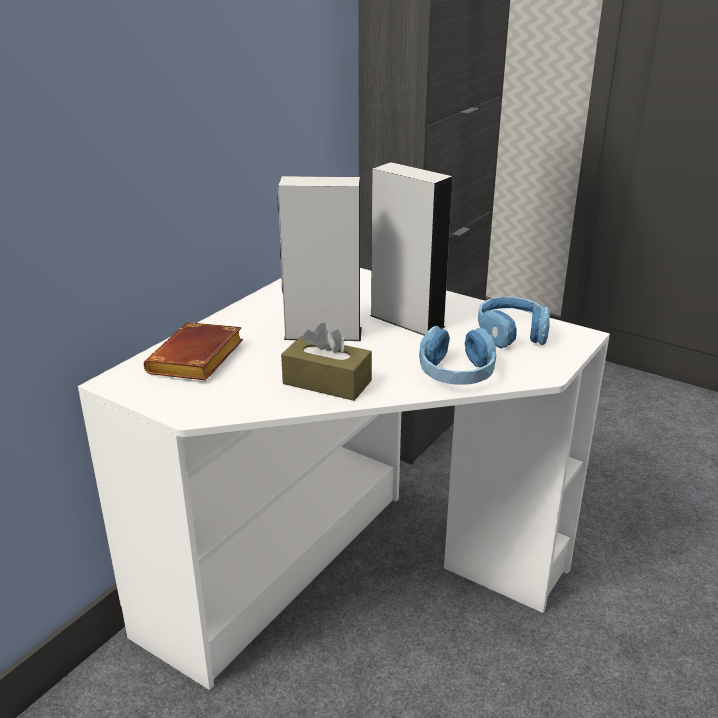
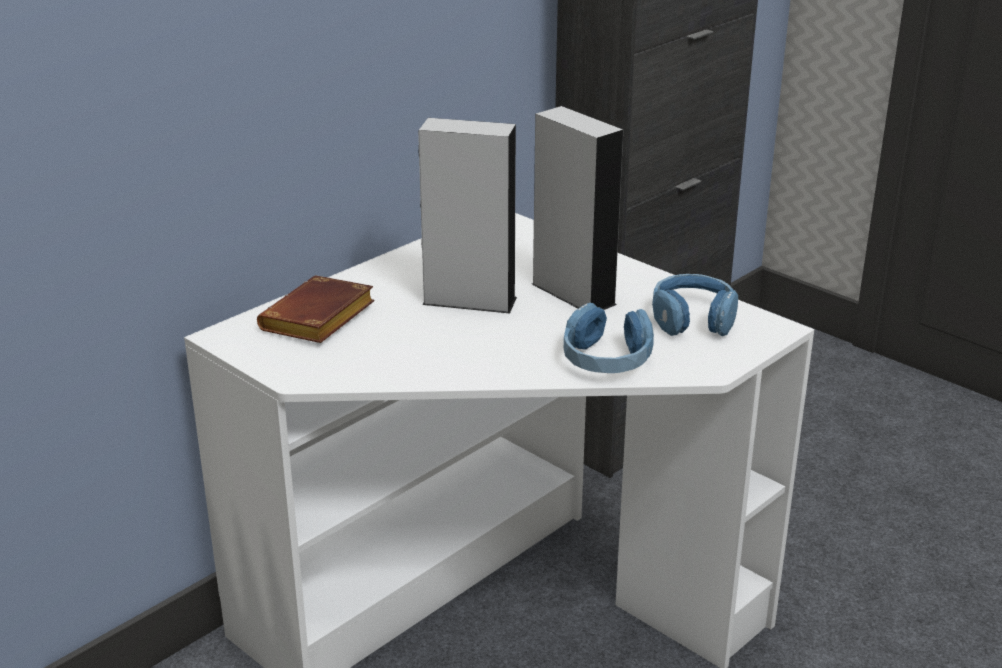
camera: 10 degrees right, 0 degrees up
(327, 382) = (455, 357): brown tissue box -> none

